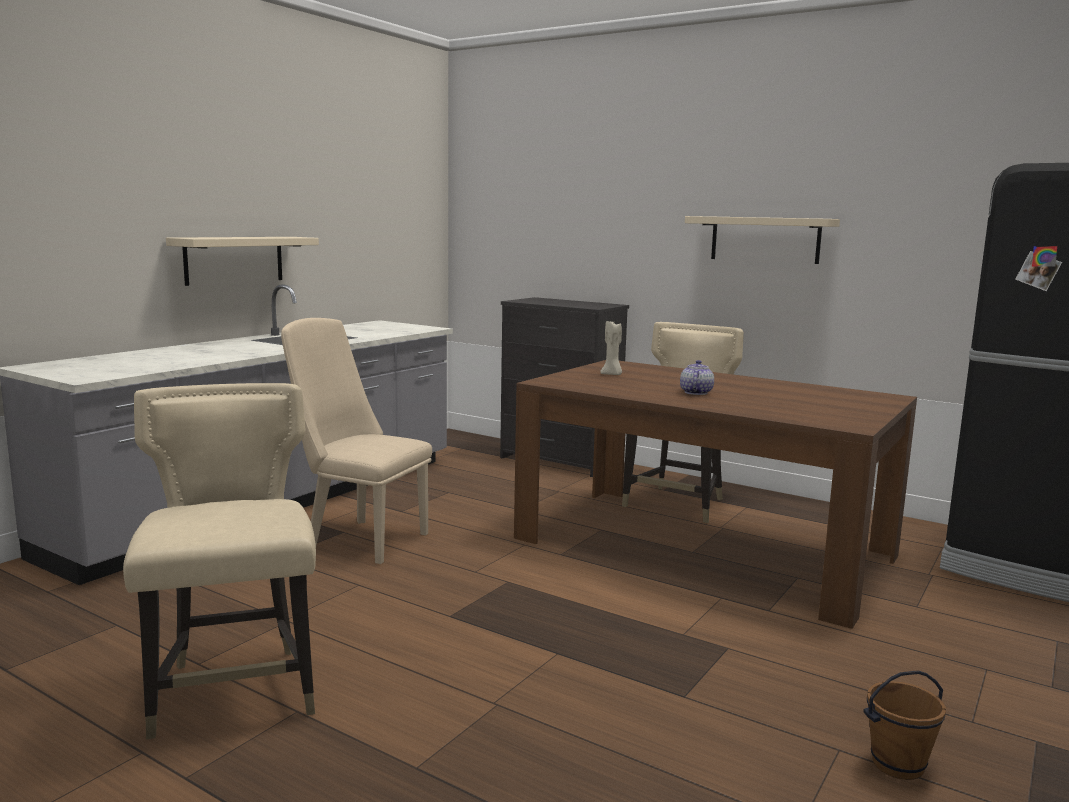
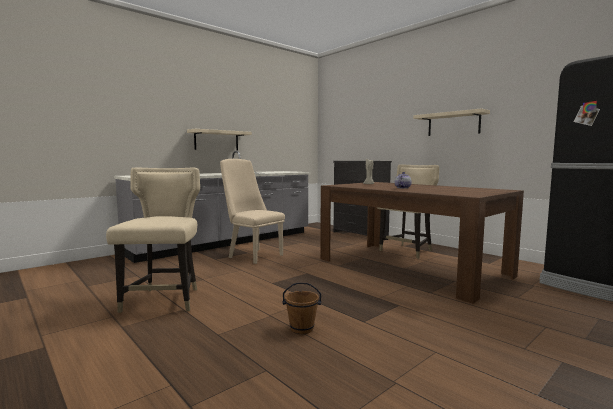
camera: 15 degrees right, 5 degrees down
(898, 765) = (466, 362): brown bucket -> brown bucket (301, 329)

